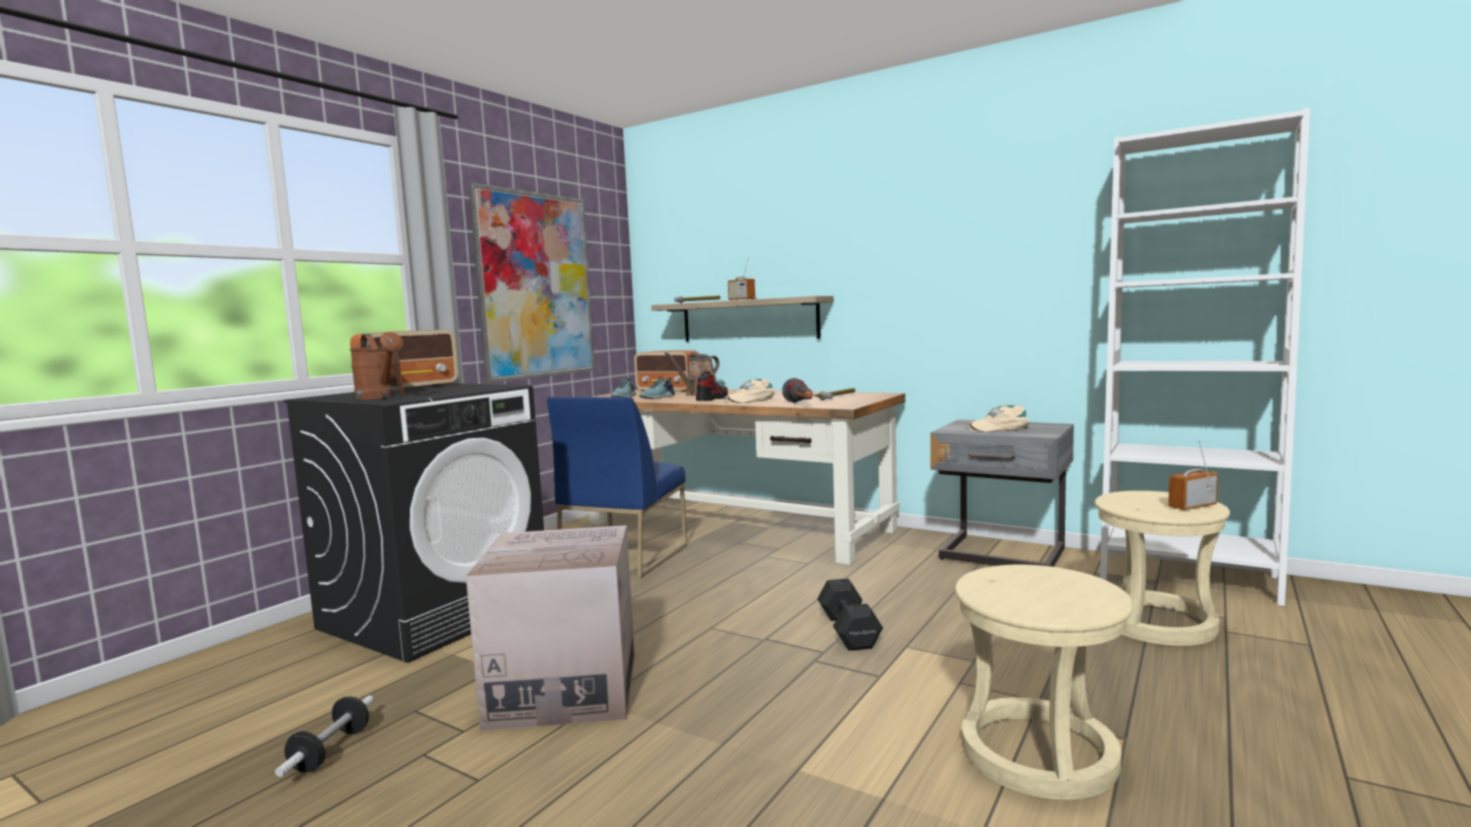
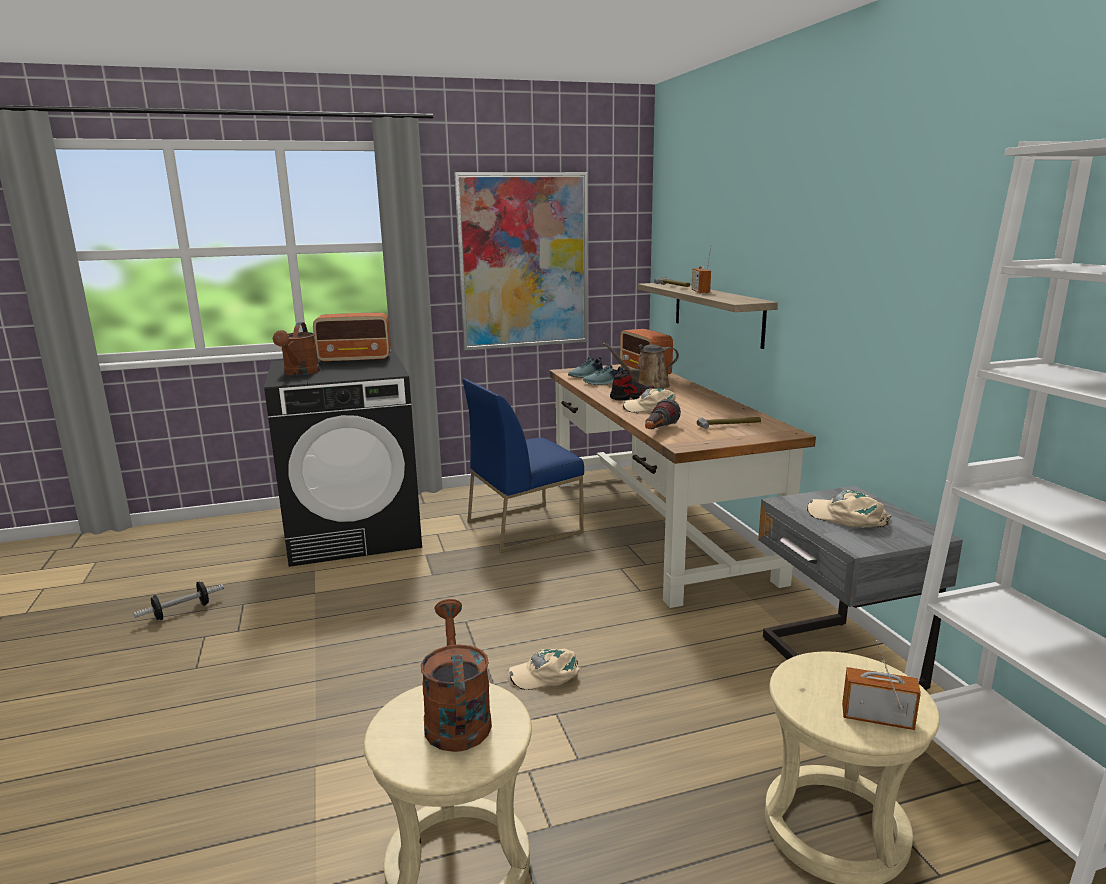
camera: 40 degrees right, 10 degrees up
(564, 689) = (317, 627): cardboard box -> none
(849, 630) = (546, 674): black dumbbell -> beige cap
(1028, 584) = (456, 717): none -> brown watering can

